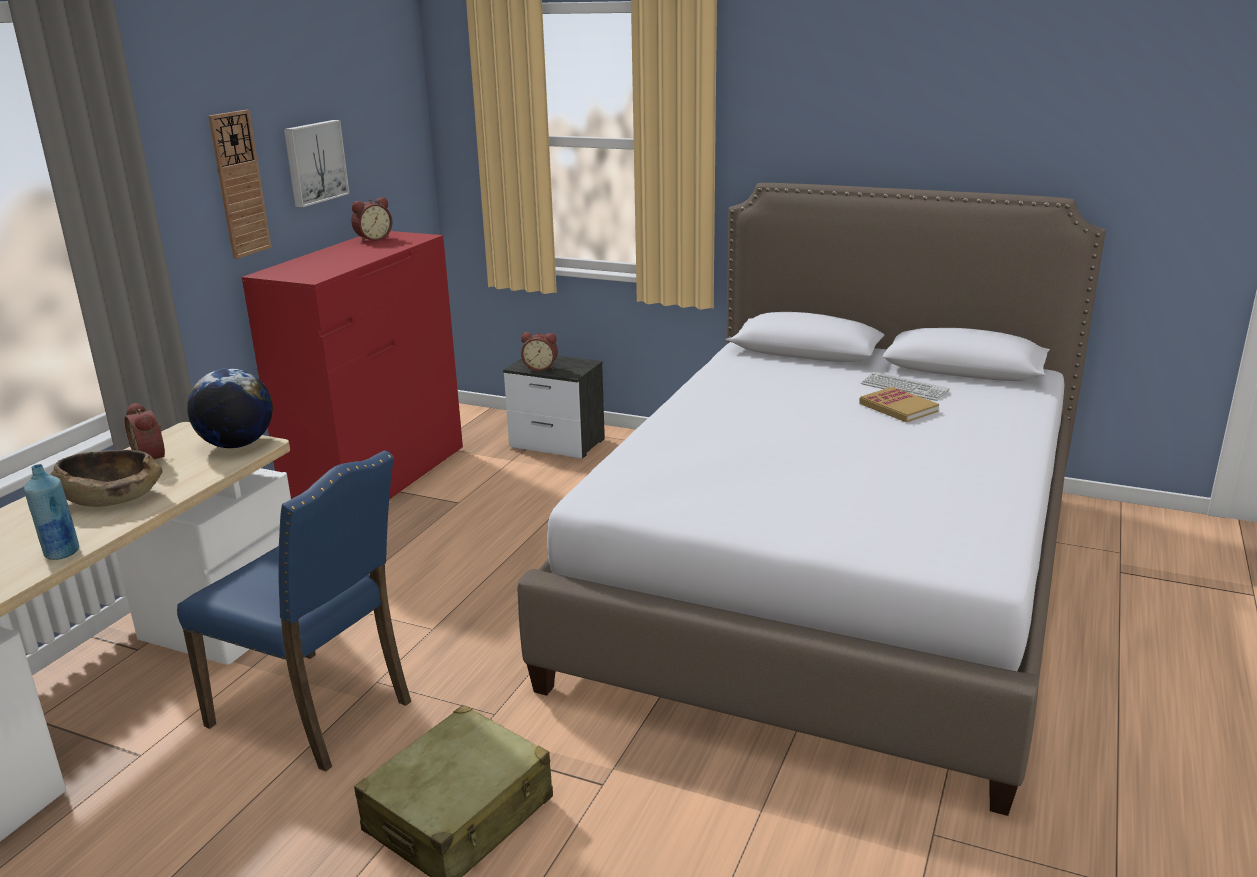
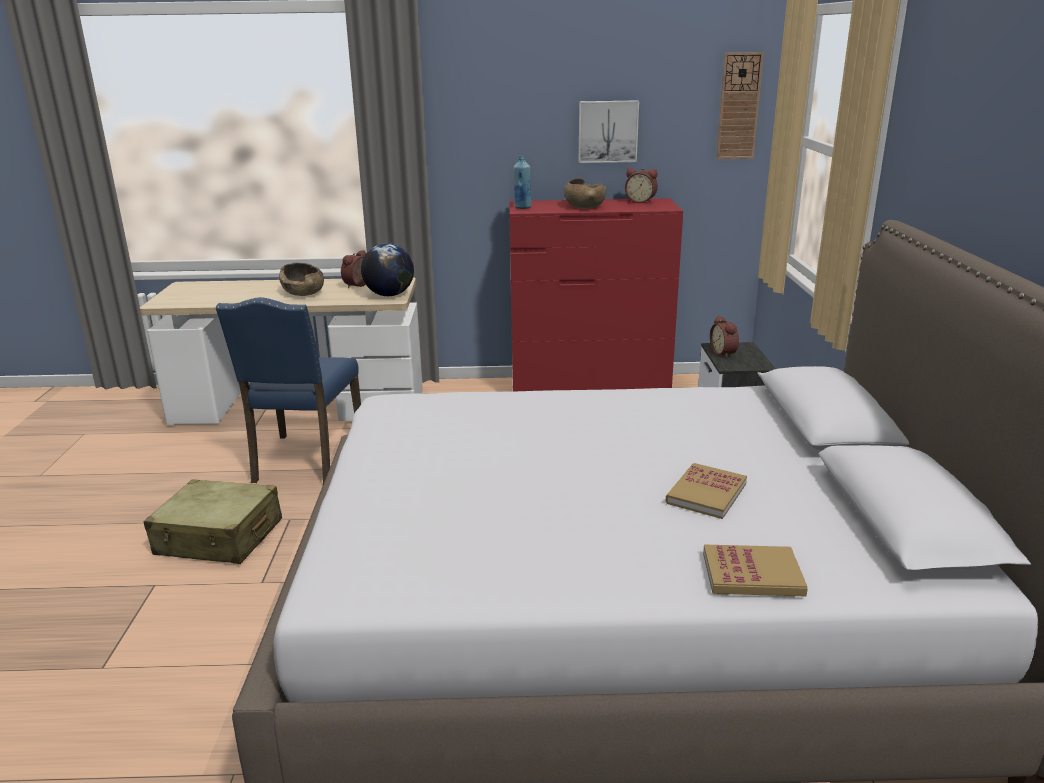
camera: 65 degrees right, 0 degrees up
(61, 553) = (236, 302): blue bottle -> blue bottle (522, 207)
(239, 184) = (524, 135): wall clock -> wall clock (739, 106)
(346, 257) = (584, 206): none -> brown bowl
(904, 388) = (775, 489): keyboard -> none
(1014, 420) = (752, 574): none -> book

